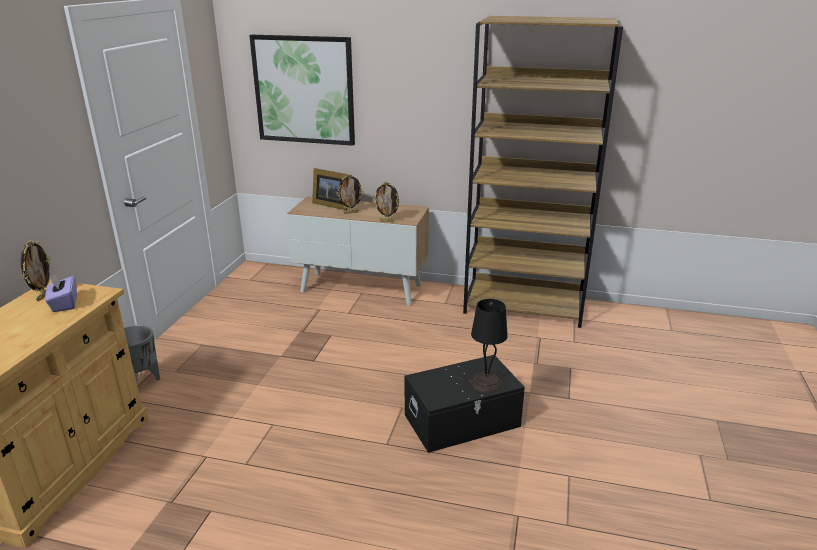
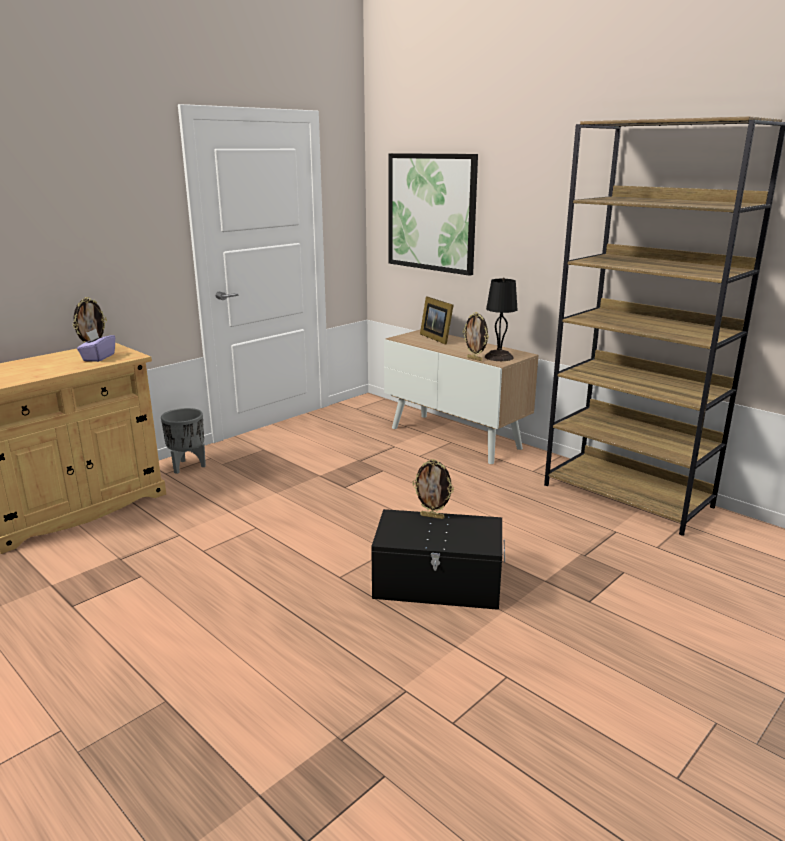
camera: 30 degrees right, 5 degrees down
(350, 212) = (447, 347): picture frame -> picture frame (432, 516)
(485, 383) = (461, 539): black table lamp -> black table lamp (498, 357)

